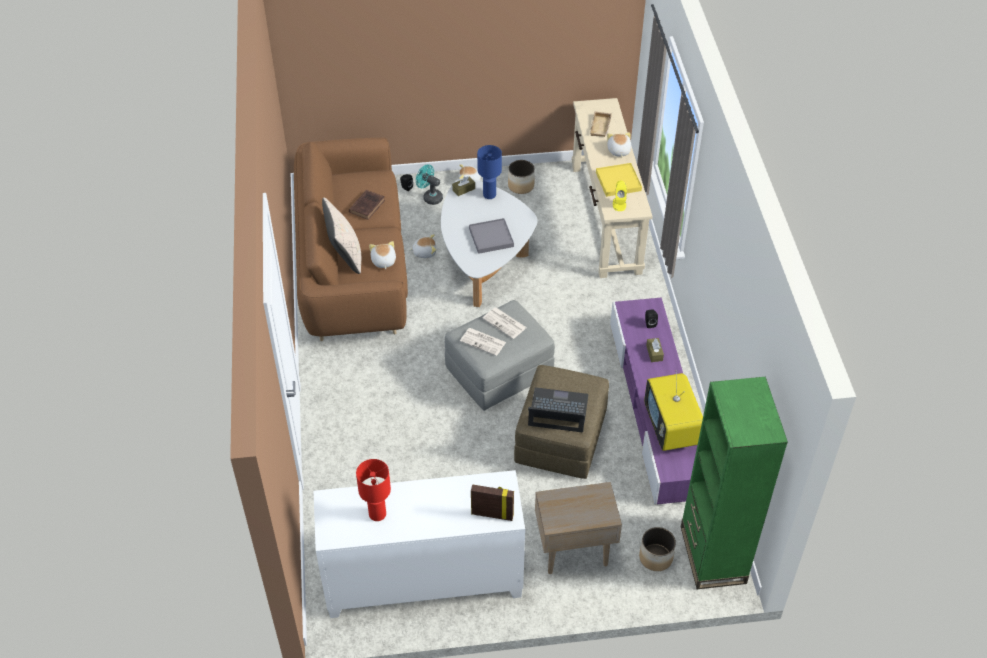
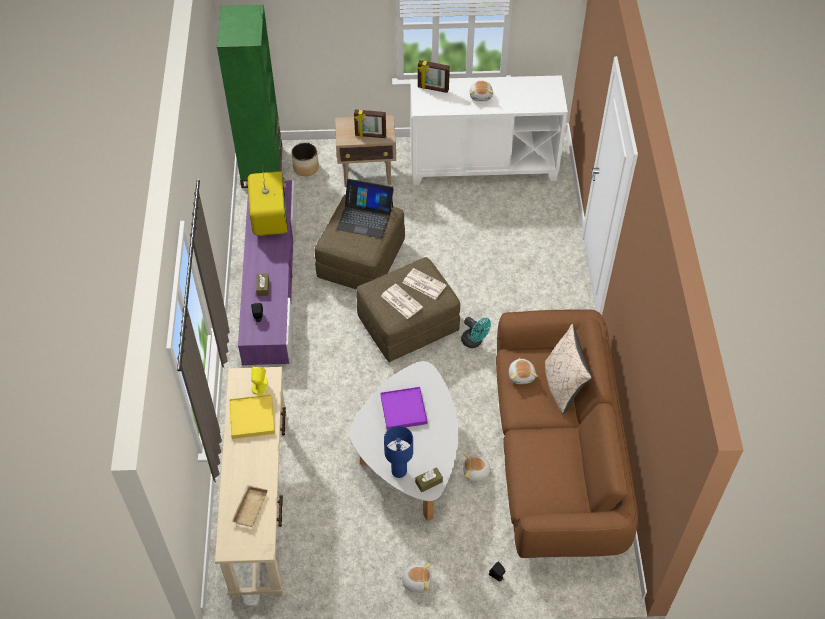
camera: 175 degrees left, 5 degrees up
(367, 206) = (542, 451): brown book -> none
(378, 514) = (517, 93): red table lamp -> none
(430, 197) = (467, 557): turquoise fan -> turquoise fan (474, 342)
(491, 237) = (403, 409): grey tray -> purple tray
(499, 372) = (408, 324): grey ottoman -> brown ottoman
(521, 186) = (353, 567): planter -> none
(569, 499) = (370, 135): none -> picture frame
(618, 151) = (239, 465): plush toy -> plush toy (481, 95)

